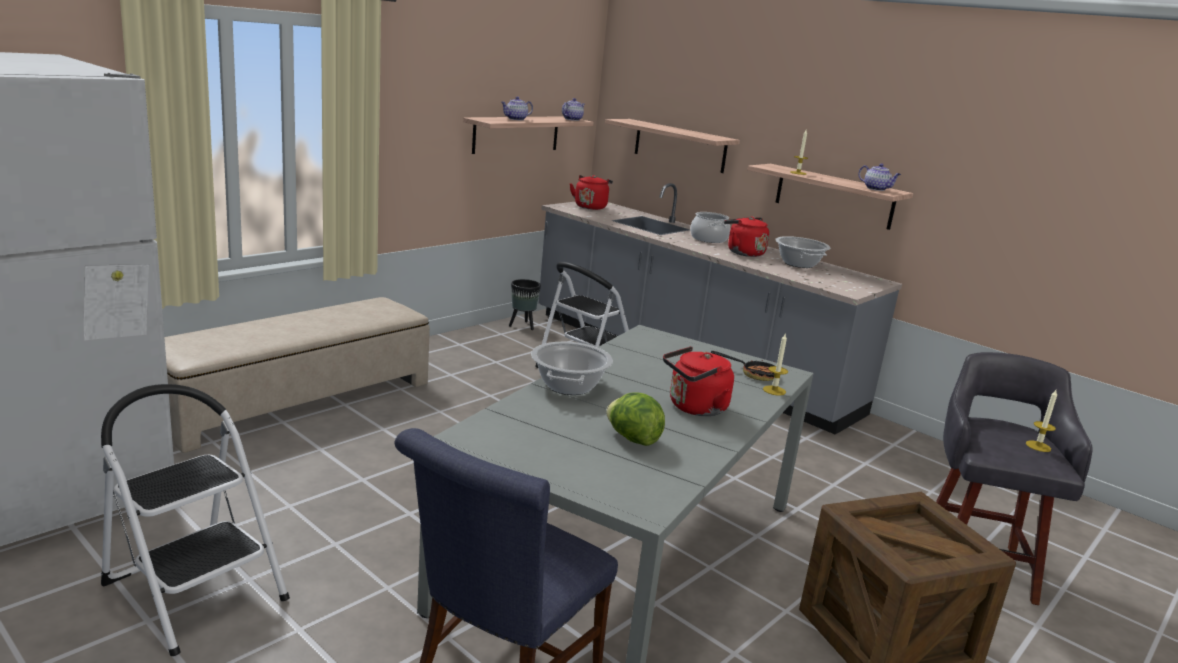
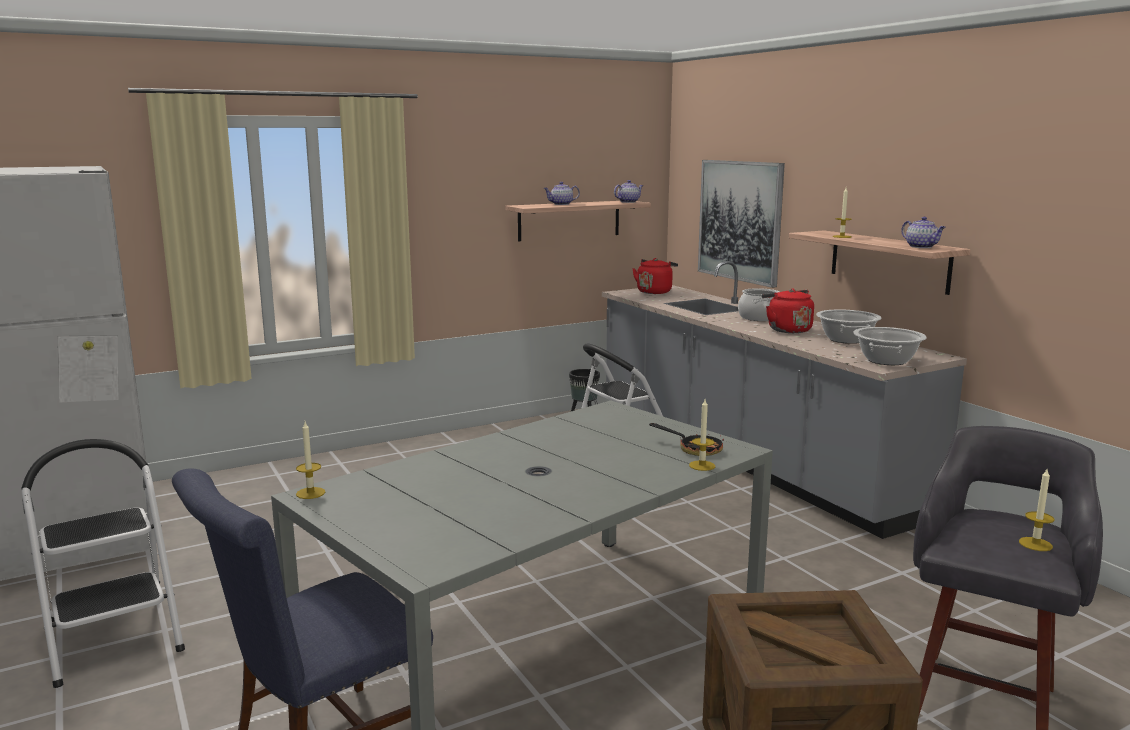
camera: 20 degrees right, 5 degrees down
(298, 399) = (318, 478): beige bench -> none
(461, 437) = (310, 493): none -> candle
(568, 386) = (469, 453): cooking pot -> cooking pot (886, 360)
(632, 439) = (484, 504): lettuce -> none
(679, 146) = (740, 221): shelf -> picture
(694, 408) = (586, 479): red kettle -> none

